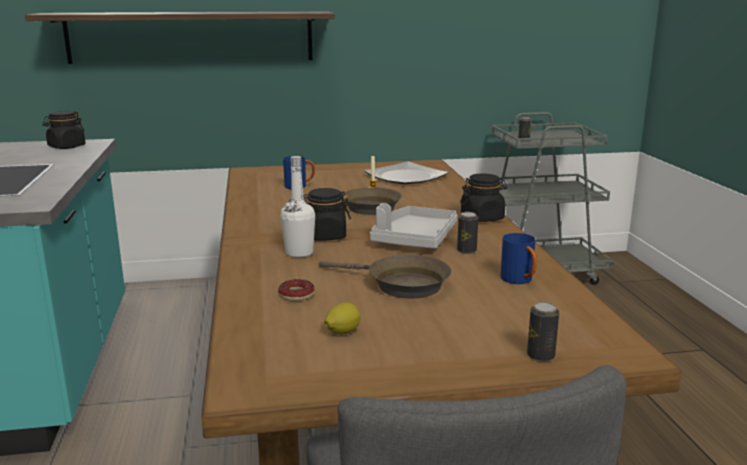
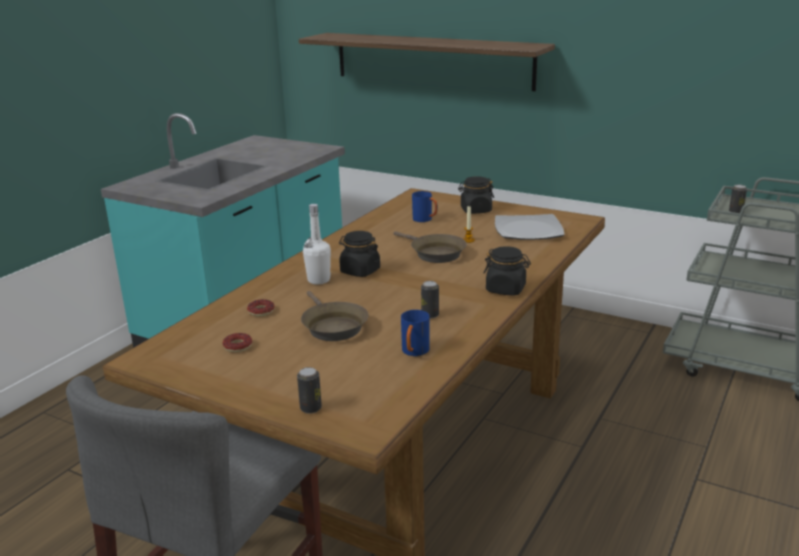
camera: 40 degrees right, 5 degrees up
(66, 147) = (300, 150): black jar -> black jar (475, 210)
(342, 332) = (238, 346): lemon -> donut
(414, 239) = (413, 293): grey tray -> none

